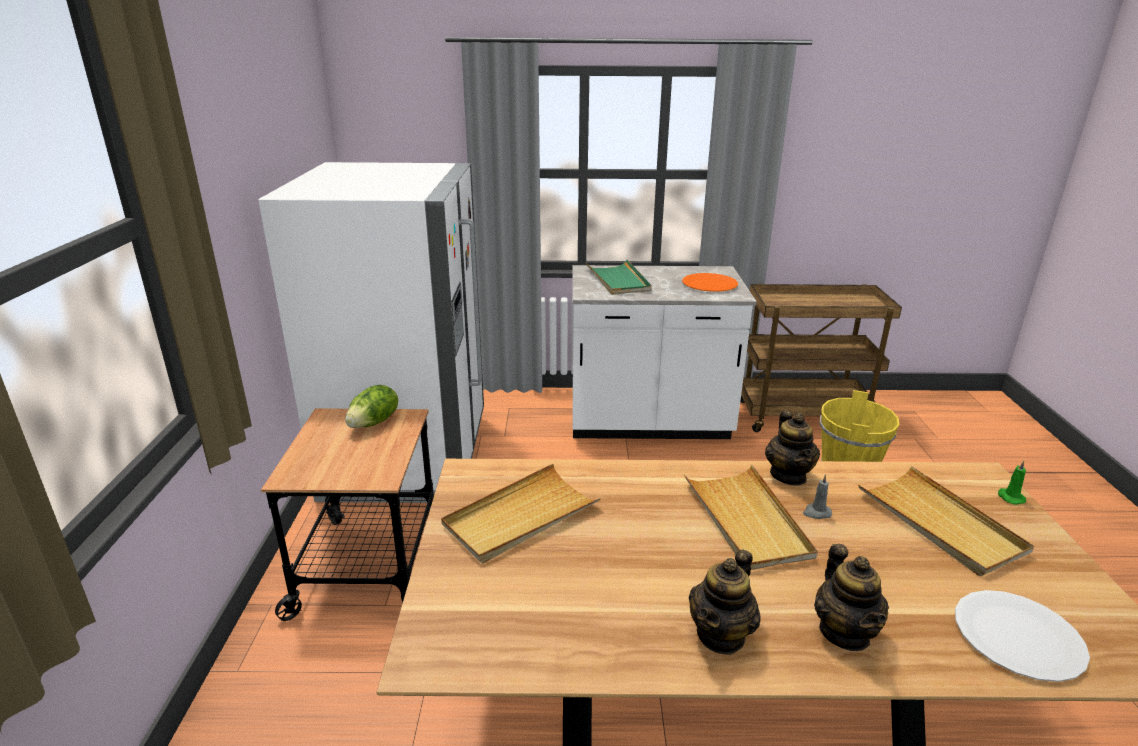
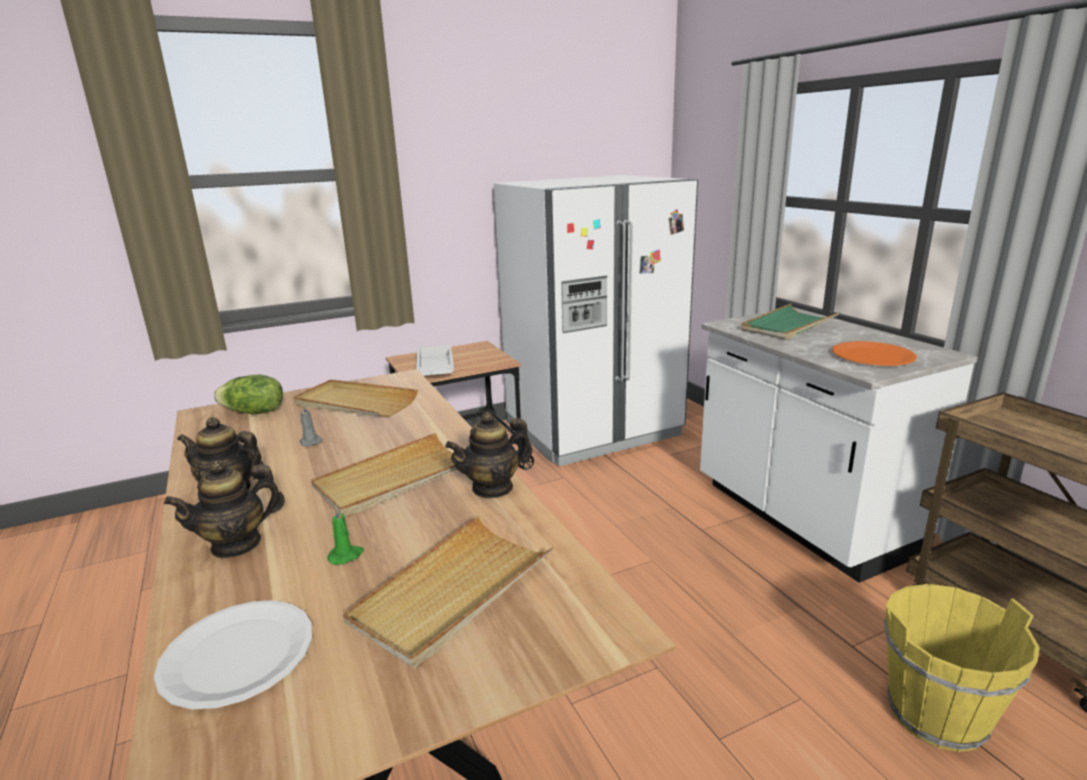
camera: 65 degrees right, 5 degrees down
(365, 462) = (434, 368): none -> white tray
(374, 422) = (485, 357): lettuce -> lettuce (254, 412)
(816, 513) = (428, 510): grey candle -> grey candle (310, 442)
(1010, 497) = (565, 654): green candle -> green candle (346, 556)

